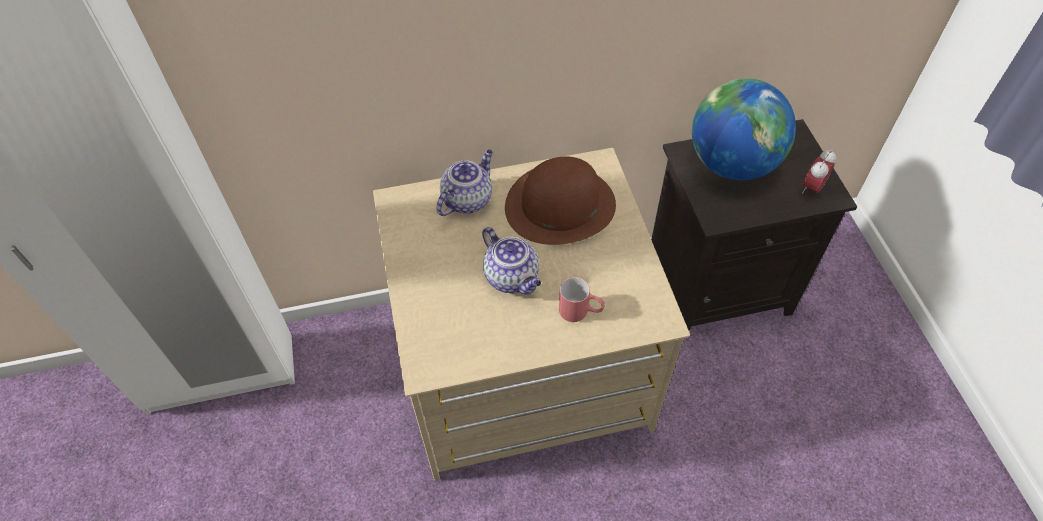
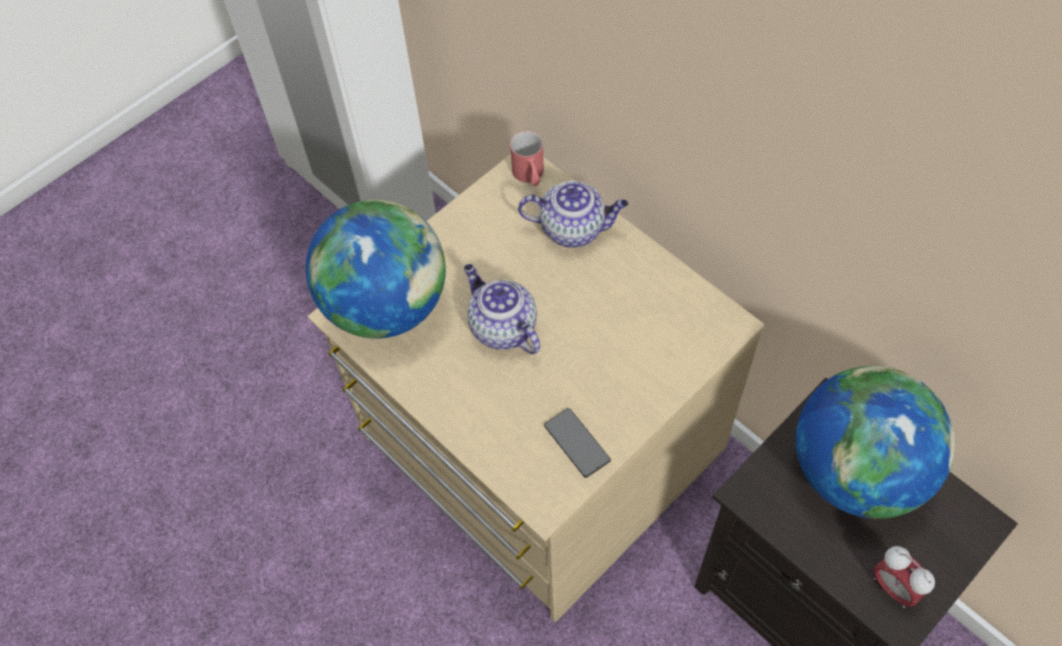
camera: 60 degrees right, 5 degrees up
(439, 337) = (386, 305): none -> globe
(513, 277) = (501, 327): teapot -> teapot turned 120 degrees clockwise
(560, 205) = (631, 317): brown hat -> none
(580, 312) = (501, 414): red mug -> red mug (530, 177)
(631, 281) = (577, 443): none -> phone
(812, 188) = (894, 587): alarm clock -> alarm clock turned 135 degrees counterclockwise

